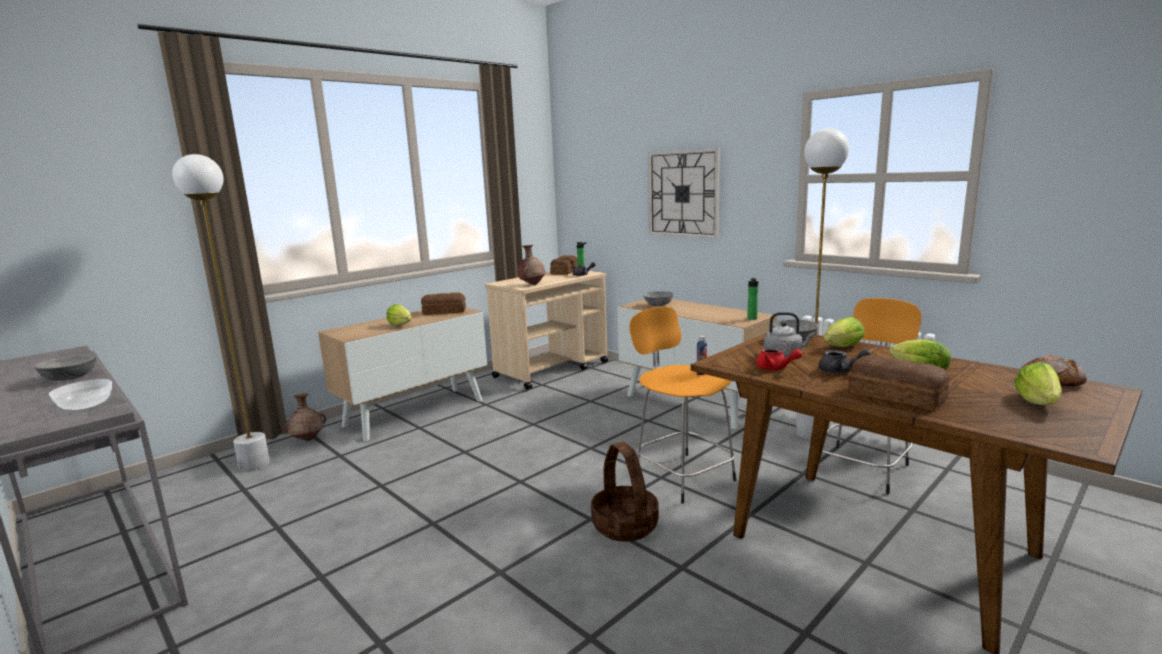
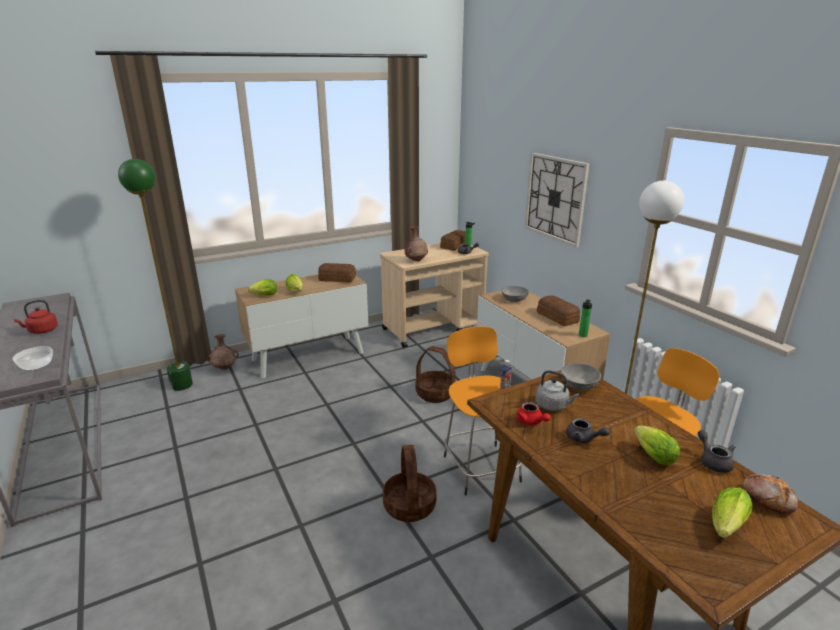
camera: 15 degrees right, 10 degrees up
(69, 378) = (41, 331): grey bowl -> red kettle
(254, 464) = (181, 385): white floor lamp -> green floor lamp
(590, 422) = (435, 393): none -> basket
(841, 348) = (611, 405): lettuce -> lettuce (263, 296)
(895, 395) = (605, 482): bread -> bread (557, 317)
(975, 367) = (713, 461): none -> grey teapot

